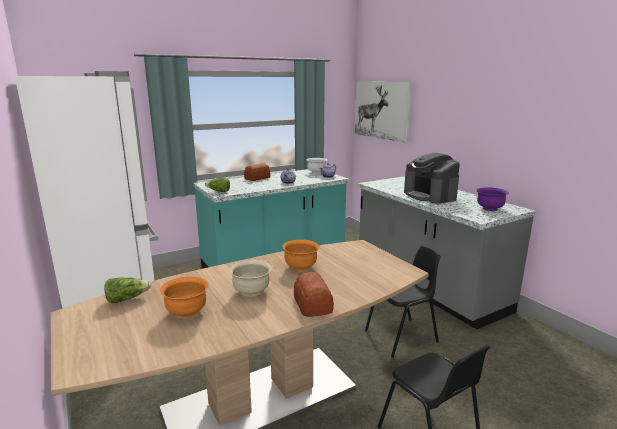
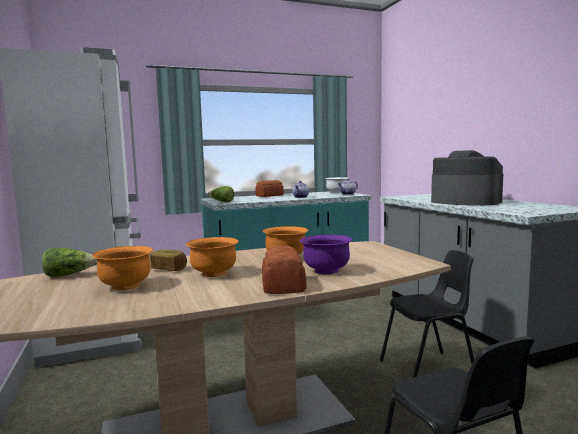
camera: 10 degrees right, 10 degrees down
(210, 286) = (169, 269): none -> bread
(251, 292) = (213, 273): beige bowl -> orange bowl
(381, 110) = (410, 125): picture -> none
(430, 196) = (464, 202): coffee machine -> coffee machine turned 150 degrees clockwise
(489, 209) = (541, 208): purple bowl -> purple bowl (326, 271)

